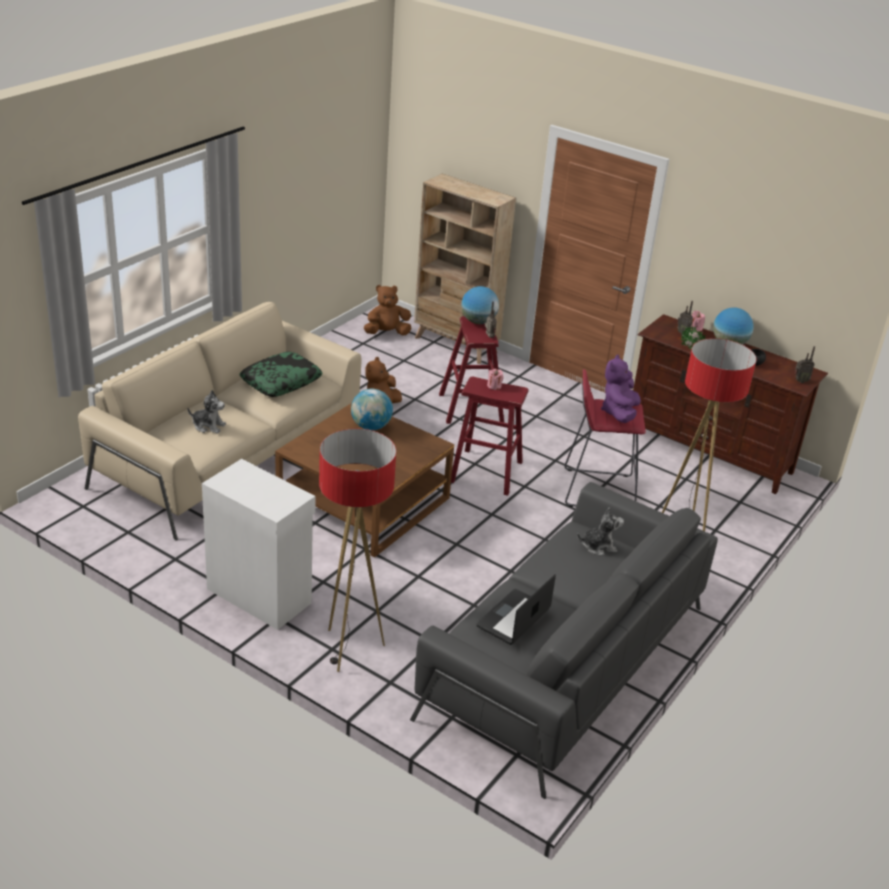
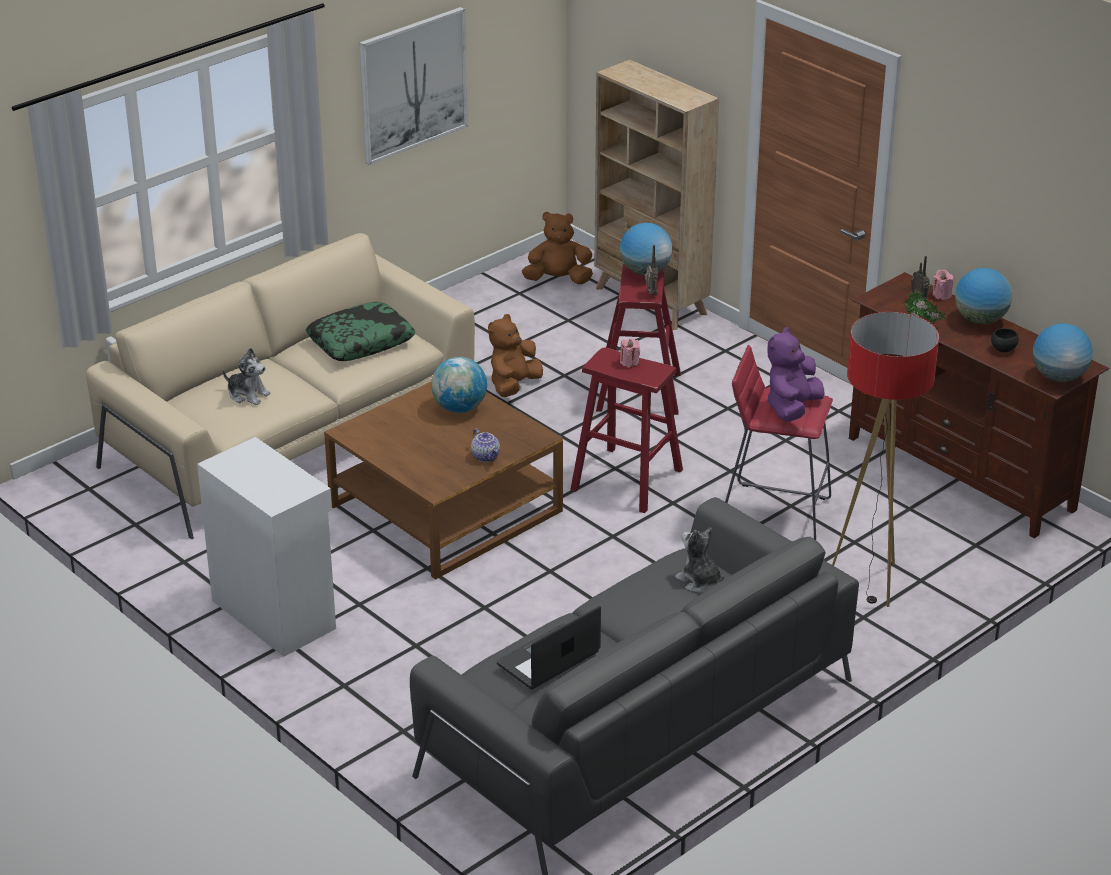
camera: 15 degrees right, 0 degrees up
(295, 192) = (413, 84): none -> picture
(350, 649) = (366, 687): floor lamp -> none
(404, 462) = (486, 456): none -> teapot
(598, 546) = (699, 581): plush toy -> plush toy turned 135 degrees counterclockwise
(800, 381) = (1059, 377): radio -> globe

